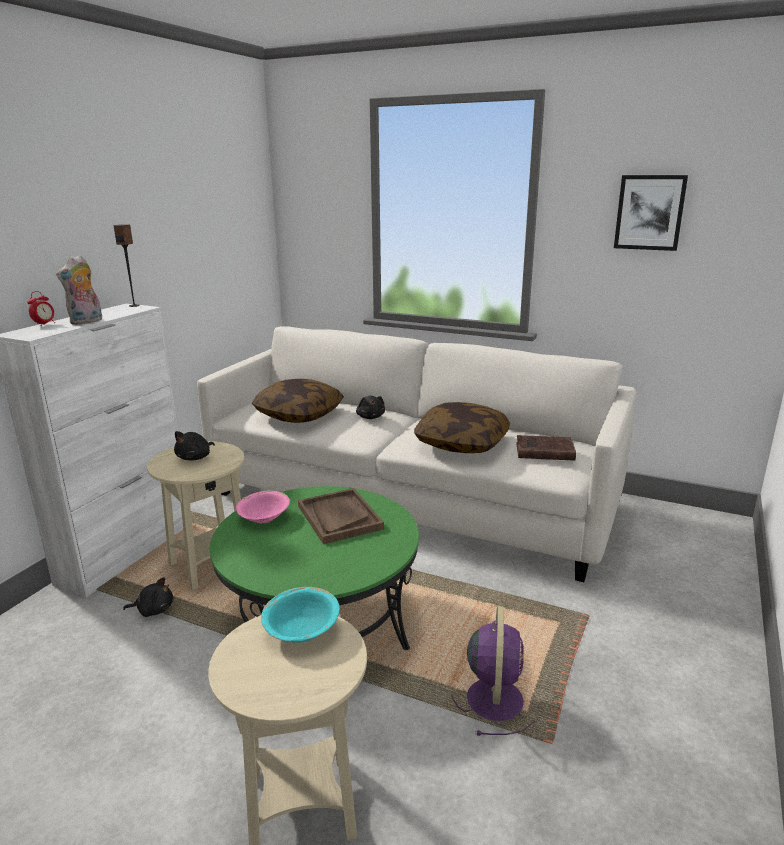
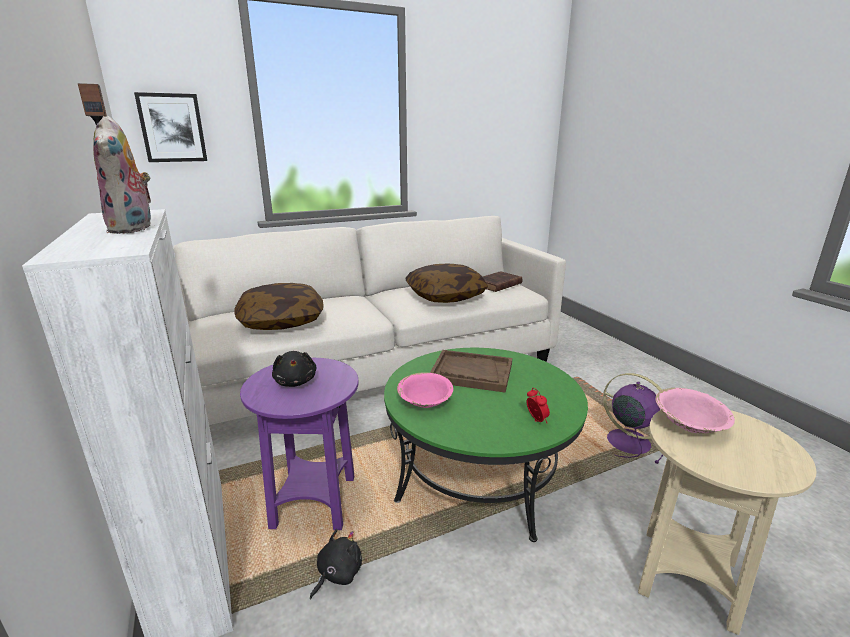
camera: 50 degrees left, 0 degrees up
(44, 324) = (68, 241): alarm clock -> alarm clock (536, 420)
(210, 565) = (314, 502): beige side table -> purple side table
(301, 630) = (689, 425): turquoise bowl -> pink bowl
(370, 417) = (344, 303): black plush toy -> none
(649, 212) = (479, 111): picture -> picture (172, 128)

